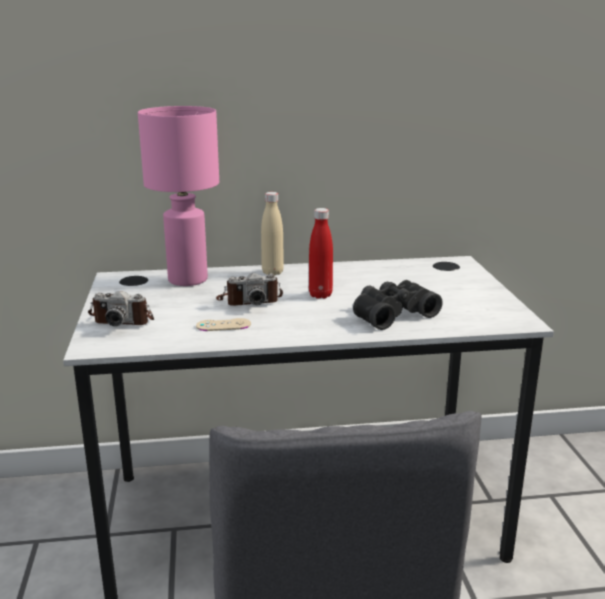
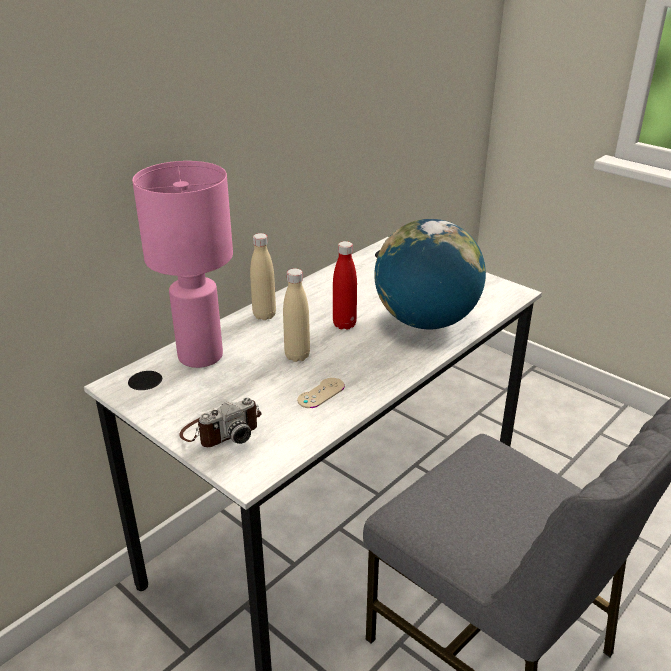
camera: 40 degrees left, 10 degrees up
(249, 300) = (297, 356): camera -> beige bottle
(392, 314) = (425, 321): black binoculars -> globe

